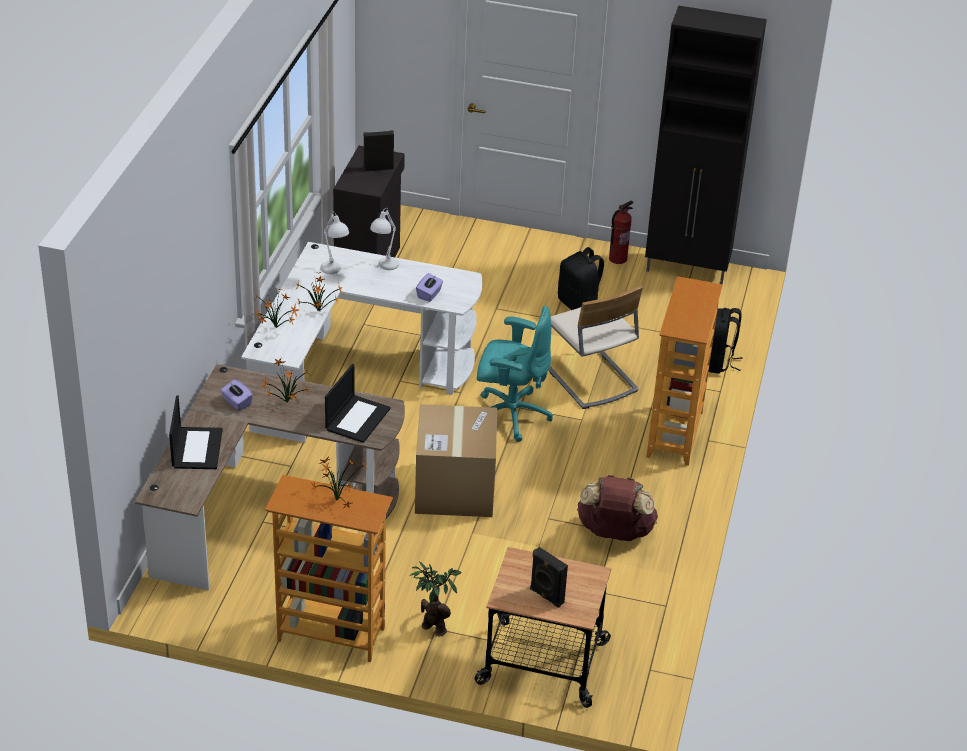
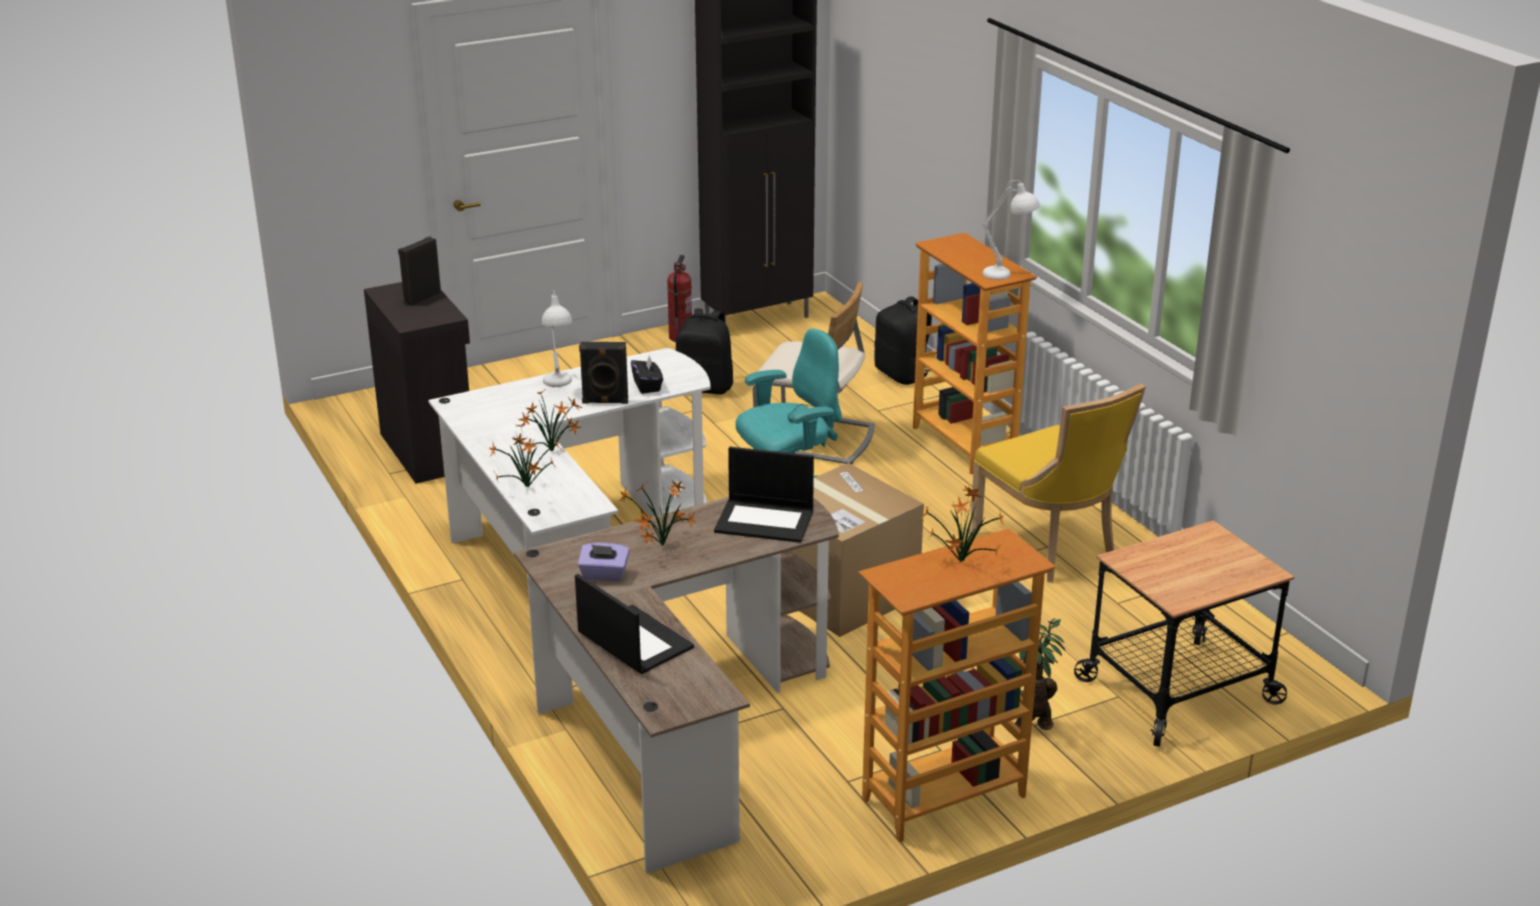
camera: 40 degrees left, 10 degrees down
(334, 272) = (508, 412): white table lamp -> white table lamp (1008, 275)
(357, 418) = (765, 521): laptop -> laptop turned 120 degrees clockwise
(429, 294) = (647, 386): purple tissue box -> black tissue box
(546, 596) = (1207, 575): black speaker -> black speaker (605, 402)
(614, 533) = (1049, 548): brown backpack -> yellow chair

